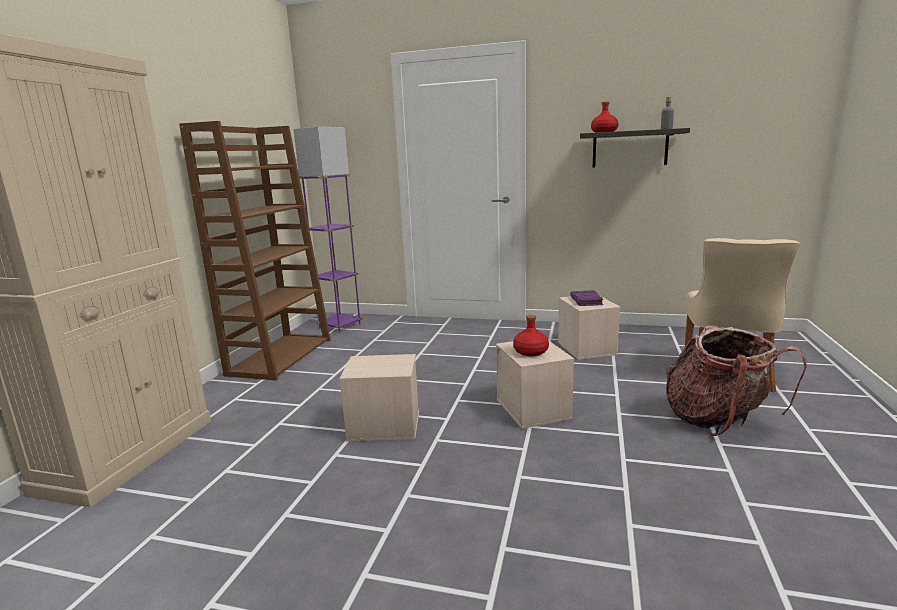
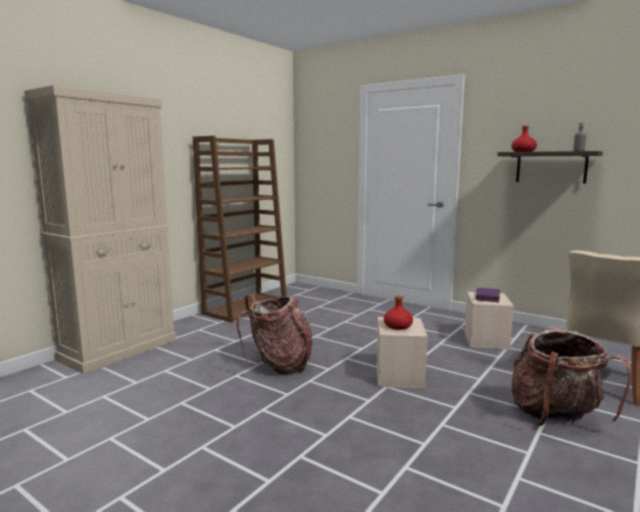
camera: 20 degrees right, 5 degrees down
(340, 326) = (301, 293): purple floor lamp -> none
(383, 426) = (280, 364): beige storage box -> backpack

